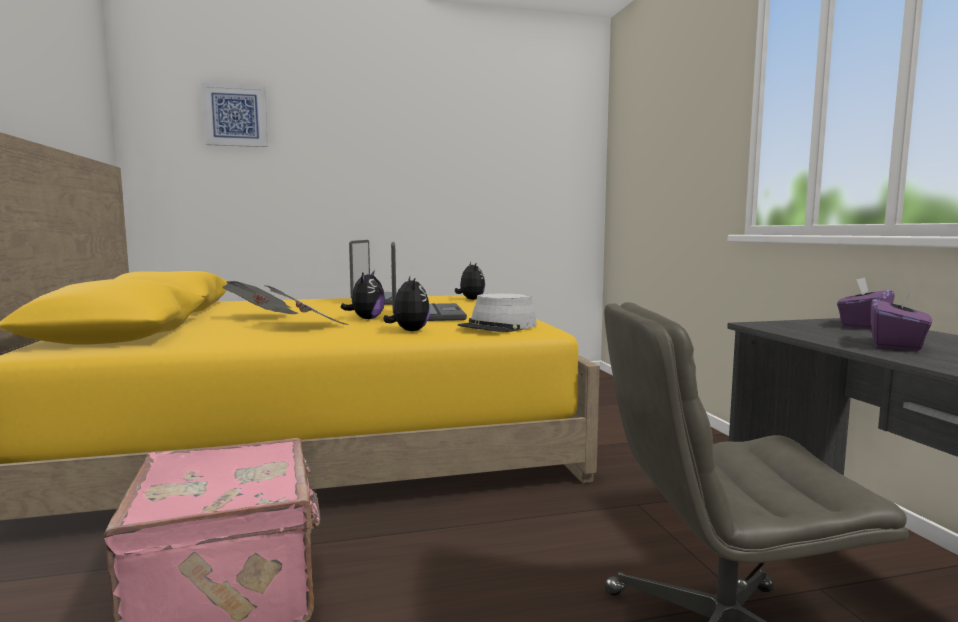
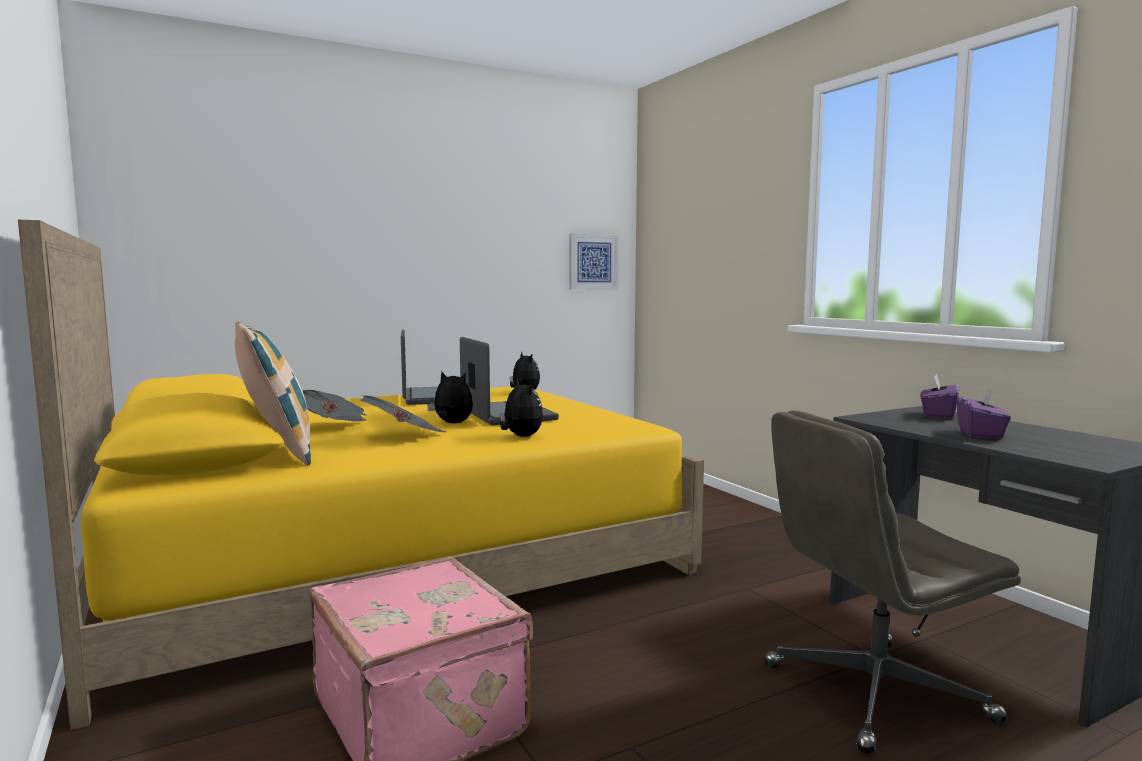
camera: 15 degrees left, 0 degrees up
(184, 333) = (276, 453): none -> pillow
(235, 116) = (233, 183): picture -> picture (592, 262)
(366, 319) = (452, 423): plush toy -> plush toy turned 60 degrees counterclockwise
(498, 327) = (602, 427): grey hat -> none

